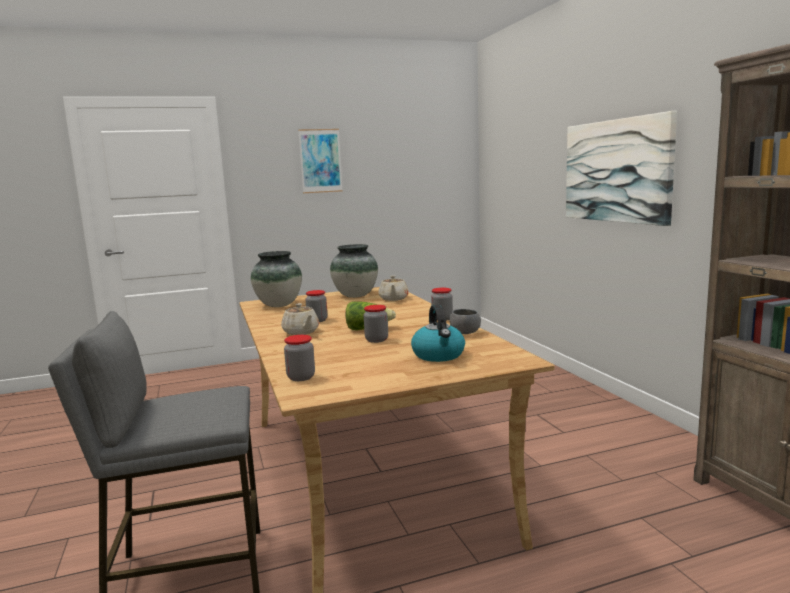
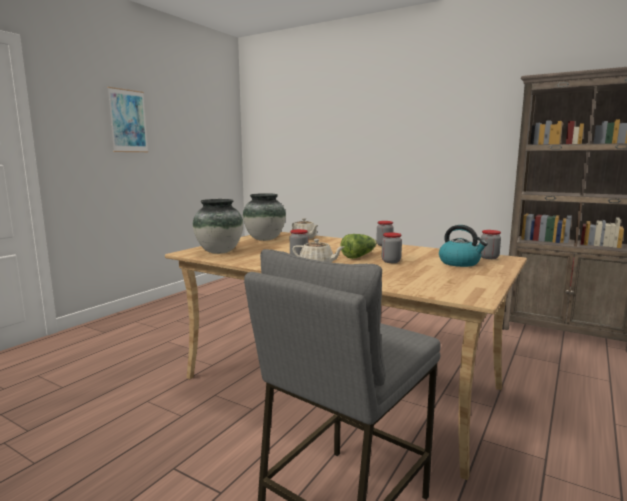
camera: 40 degrees left, 0 degrees up
(301, 377) = (431, 289): jar -> jar (489, 257)
(465, 333) = (428, 250): grey bowl -> none
(616, 171) = (397, 143): picture -> none

